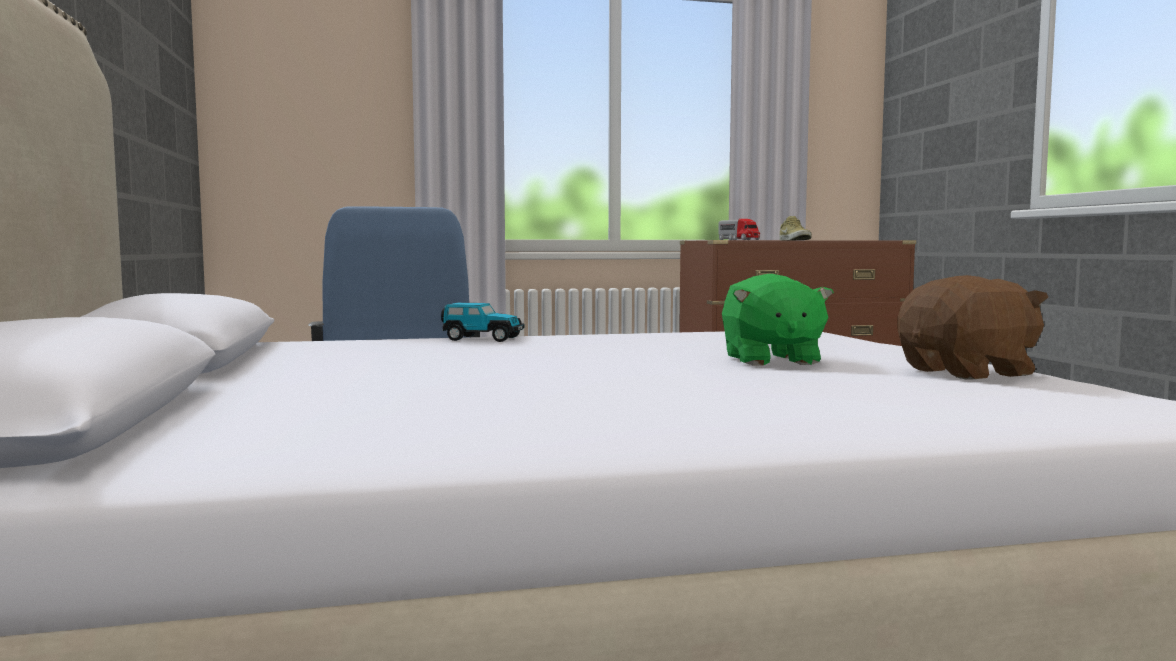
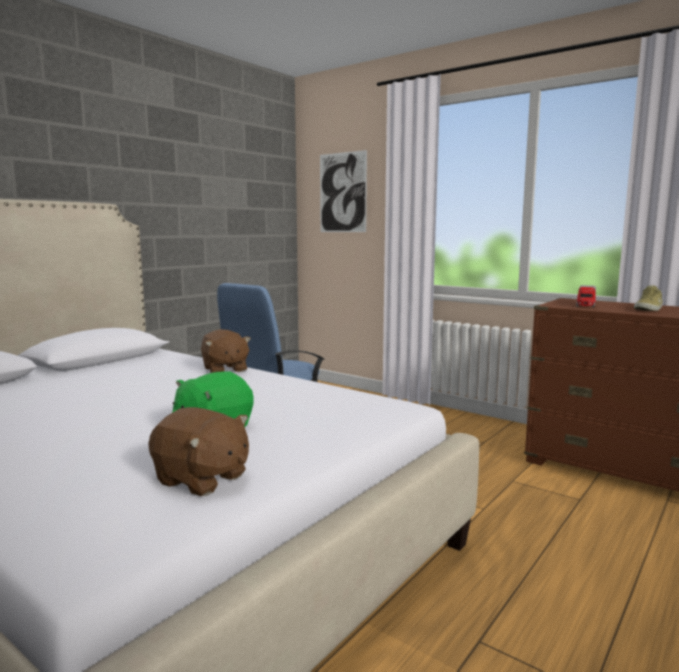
camera: 50 degrees right, 5 degrees up
(310, 94) = (342, 192): none -> picture
(481, 339) = (224, 369): toy car -> brown plush toy

